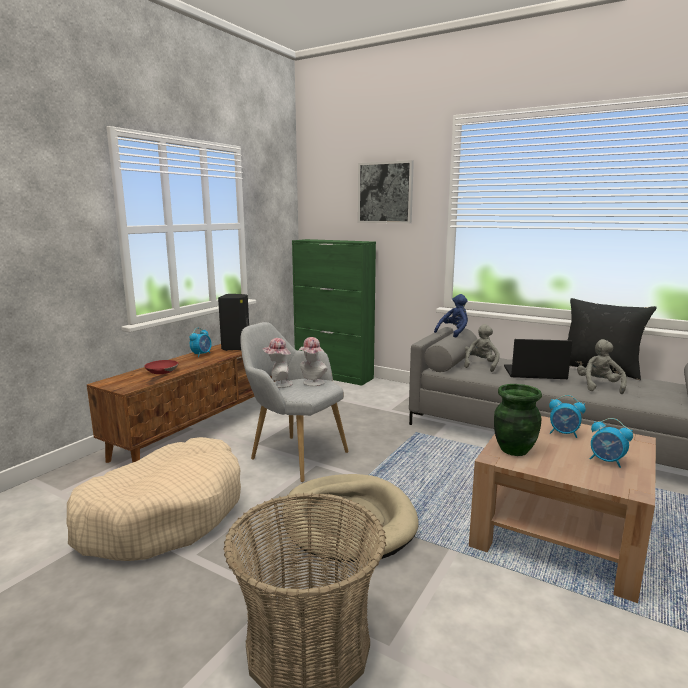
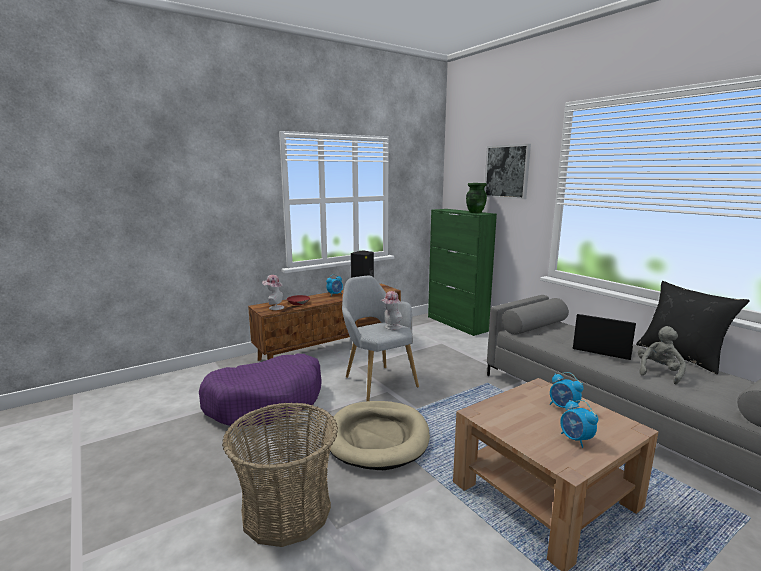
camera: 25 degrees right, 0 degrees up
(164, 514) = (266, 401): beige dog bed -> purple dog bed
(278, 384) = (367, 324): hat -> hat (274, 307)
(454, 333) = (542, 301): blue plush toy -> none
(480, 365) = (556, 334): grey plush toy -> none
(513, 450) = (499, 410): green vase -> green vase (475, 212)

